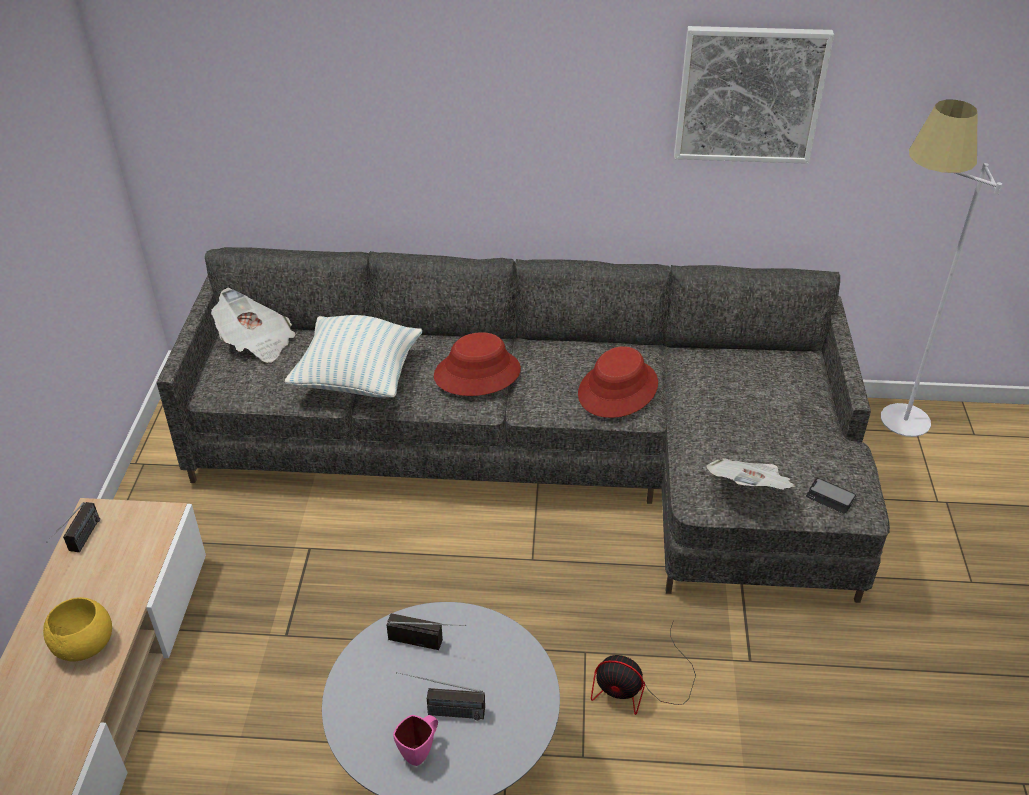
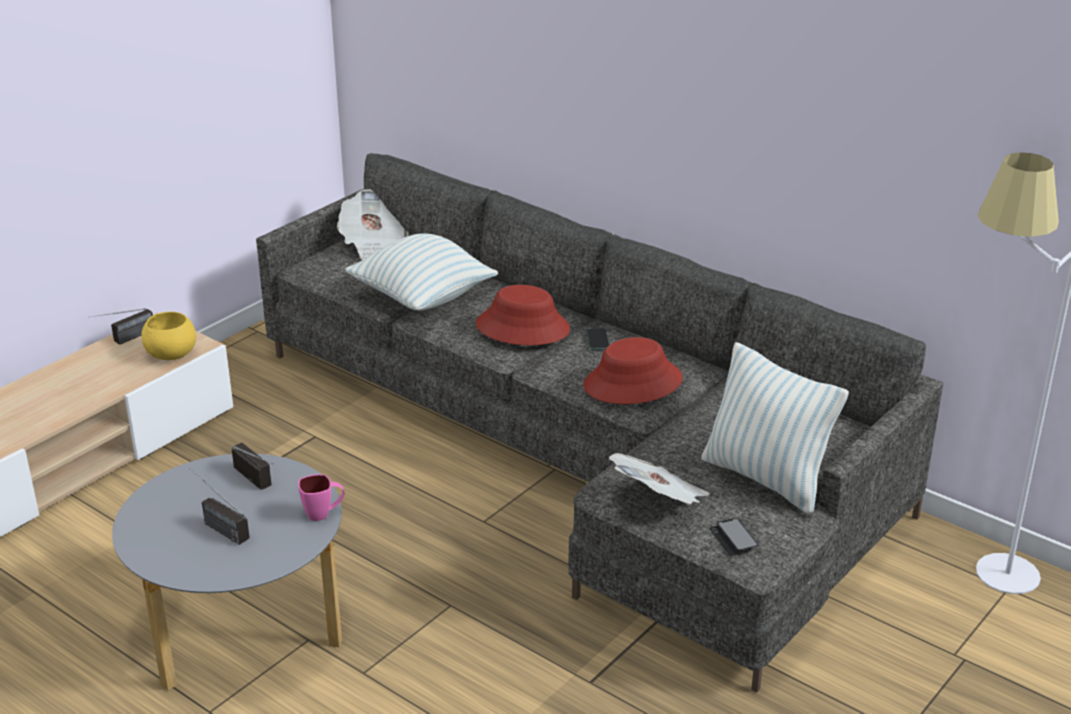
camera: 35 degrees right, 10 degrees down
(83, 644) = (62, 399): yellow bowl -> yellow bowl (171, 353)
(420, 750) = (173, 541): pink mug -> pink mug (323, 514)
(548, 359) = (597, 340): none -> phone
(639, 687) = (466, 651): fan -> none
(749, 94) = (848, 108): picture -> none
(794, 431) = (766, 478): none -> pillow

